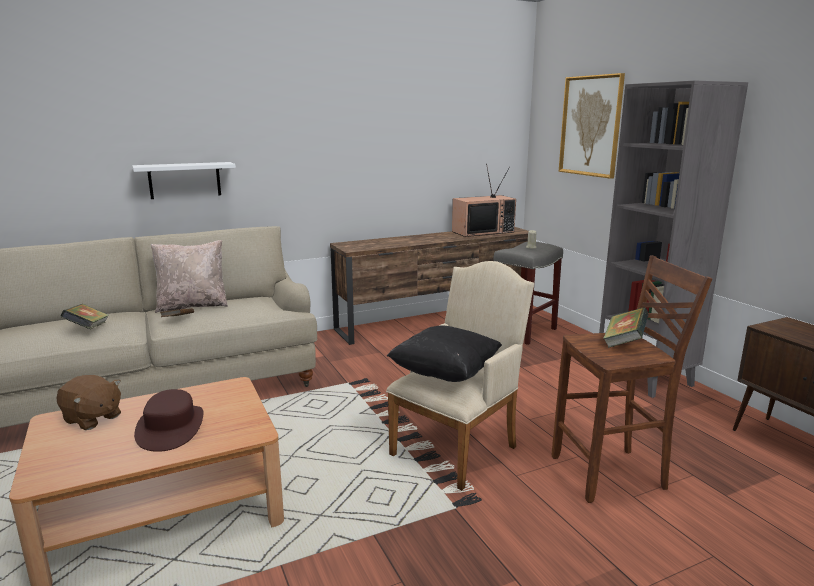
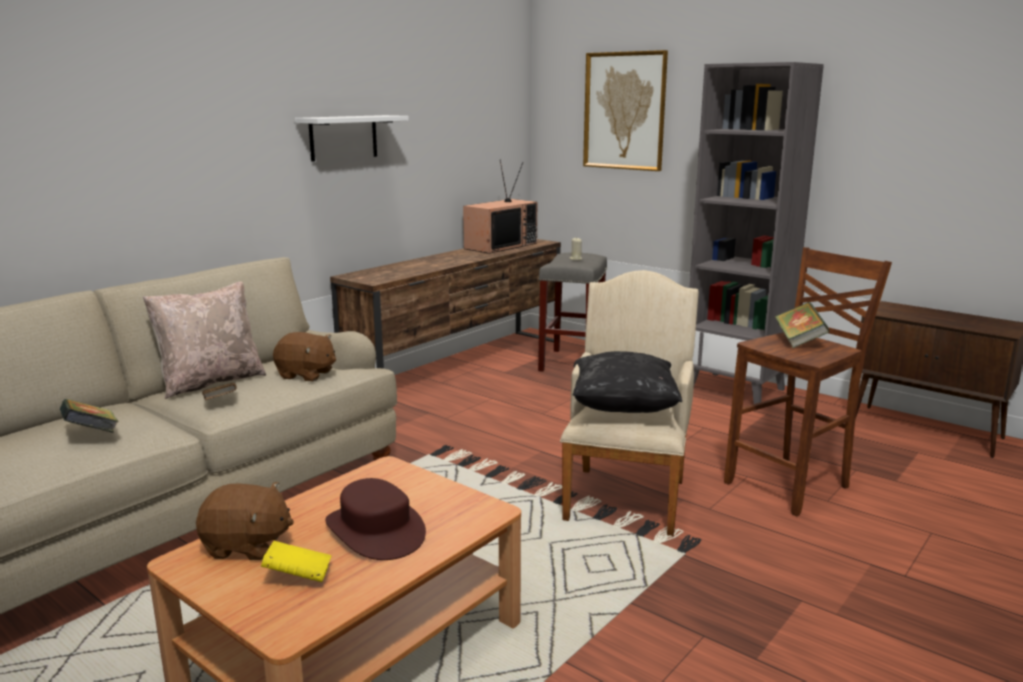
camera: 25 degrees left, 0 degrees up
(90, 447) = (298, 576): none -> yellow book
(185, 180) = (140, 199): white shelf -> white shelf (343, 137)
(250, 310) = (306, 375): none -> brown plush toy

